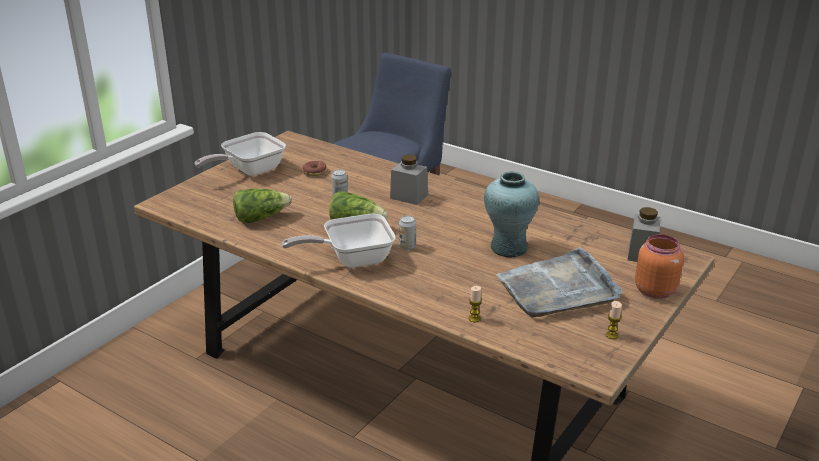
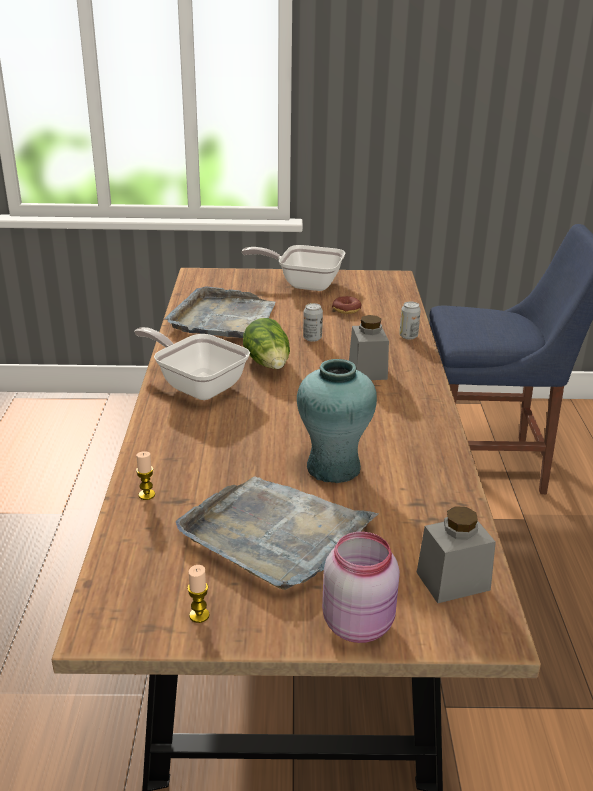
camera: 55 degrees right, 0 degrees up
(261, 218) = (223, 318): lettuce -> grey tray
(407, 246) = (258, 405): can -> can (408, 336)
(654, 290) = (359, 623): orange jar -> pink jar

